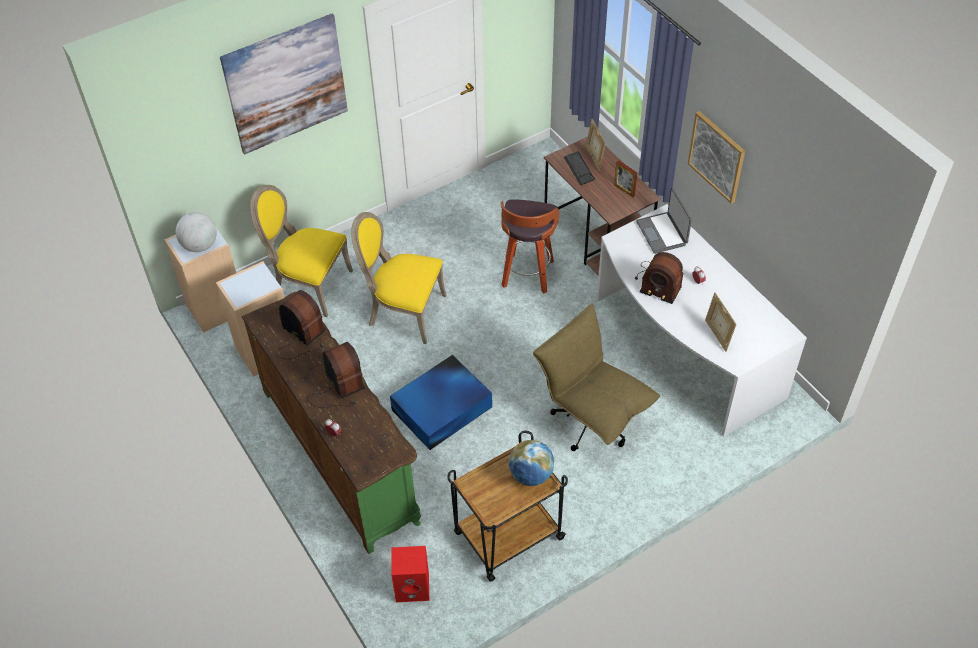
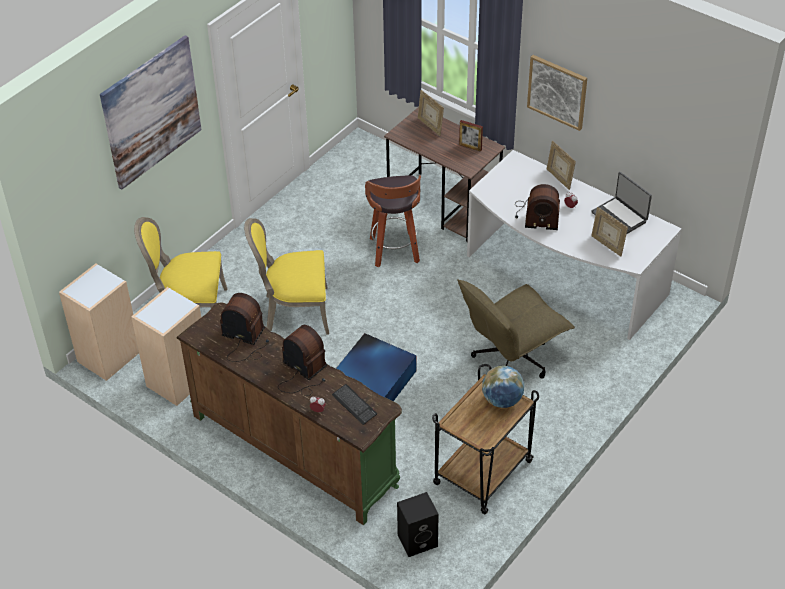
camera: 20 degrees left, 5 degrees down
(200, 245) = (98, 288): globe -> none
(413, 587) = (418, 540): red speaker -> black speaker
(579, 169) = (421, 139): keyboard -> keyboard (354, 405)
(593, 421) = (512, 358): beige office chair -> beige office chair turned 60 degrees counterclockwise
(662, 233) = (521, 175): laptop -> laptop (620, 217)
(700, 247) = (559, 178): none -> picture frame

